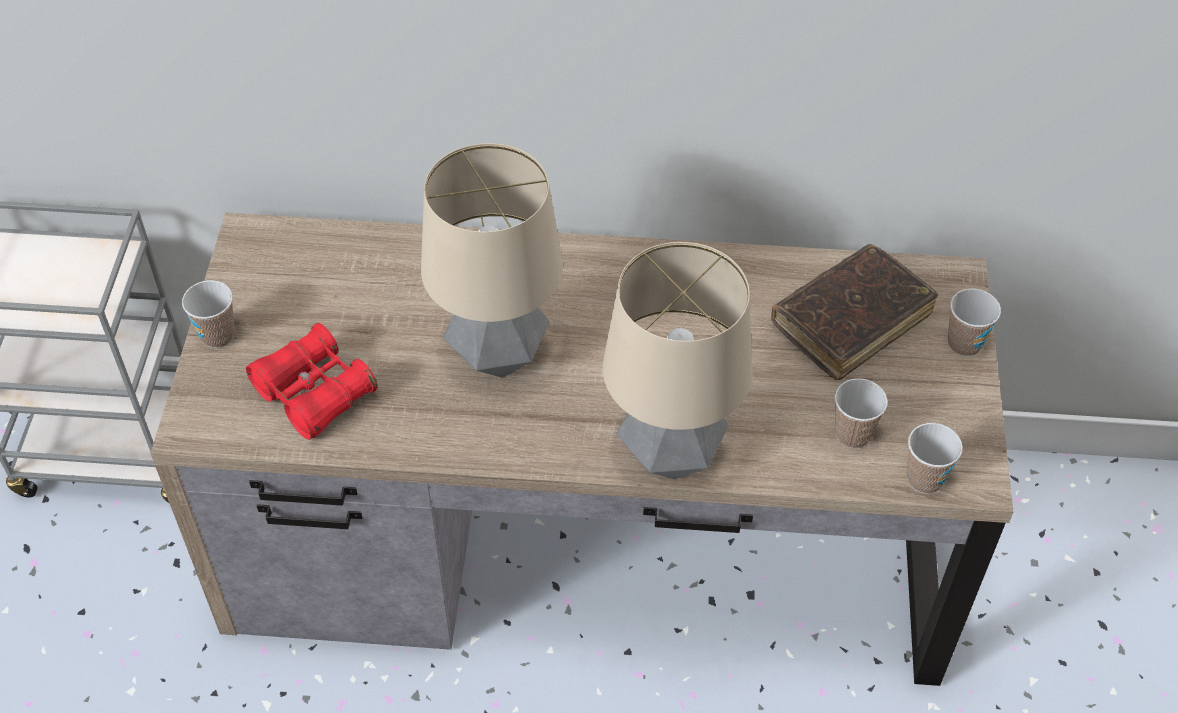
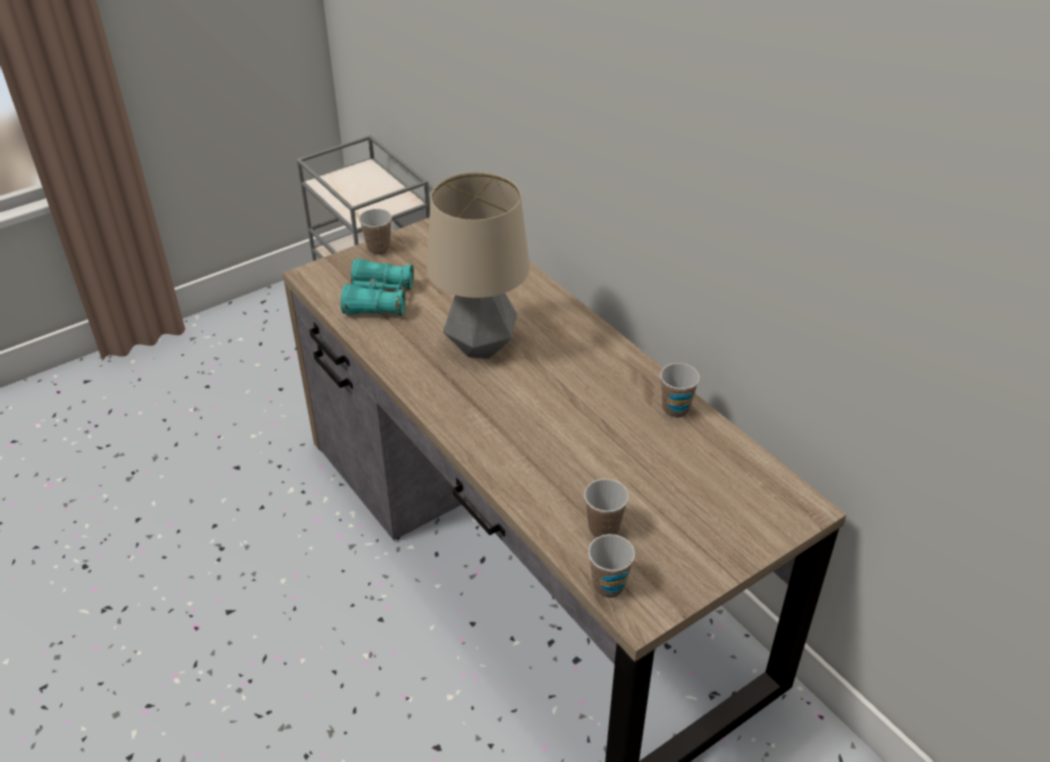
camera: 50 degrees right, 10 degrees down
(314, 393) = (378, 299): red binoculars -> turquoise binoculars
(670, 456) = (489, 454): table lamp -> none
(851, 320) = (698, 476): brown book -> none
(964, 344) = (752, 544): cup -> cup (675, 409)

